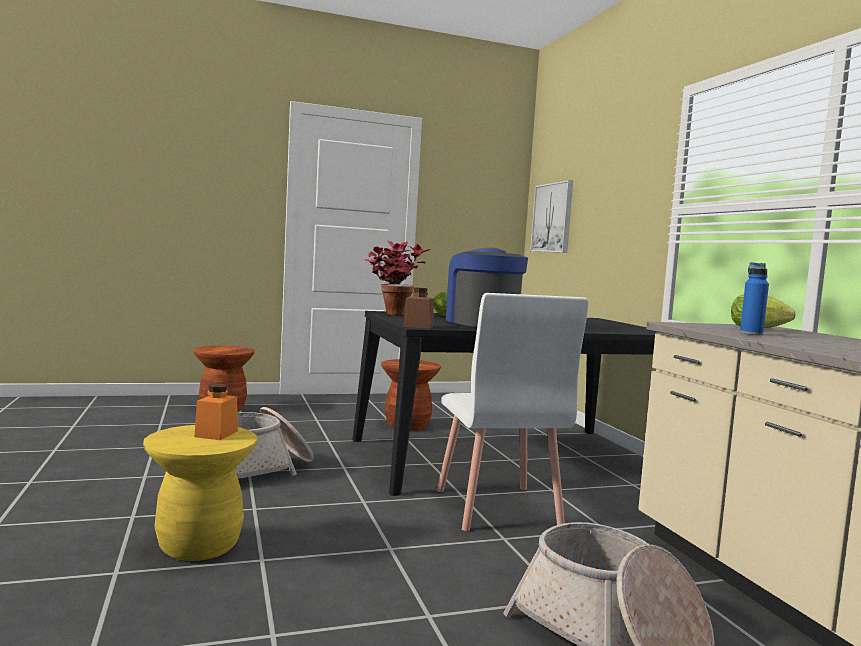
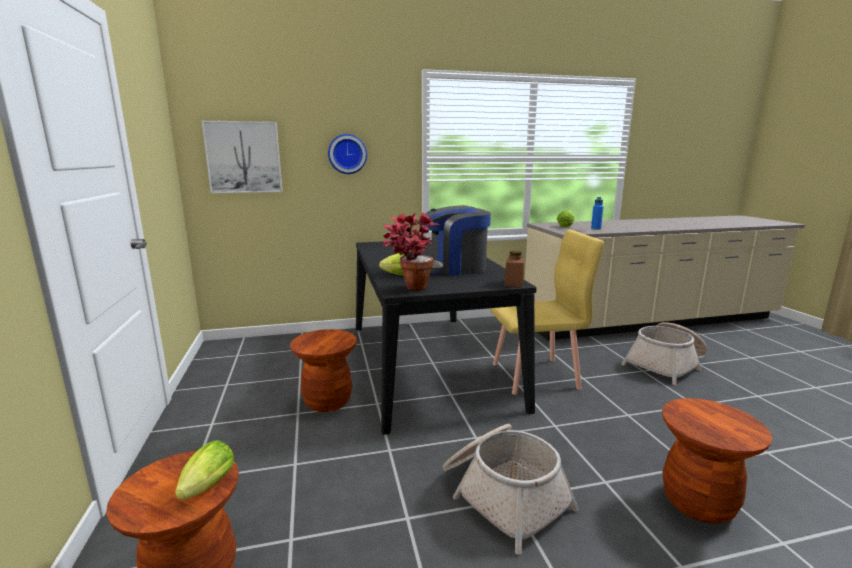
camera: 85 degrees left, 10 degrees up
(199, 545) = (698, 502): yellow stool -> brown stool
(216, 434) = (697, 415): orange jar -> none
(218, 351) = (206, 489): none -> lettuce
(496, 508) = (536, 376): white chair -> yellow chair
(611, 209) = (347, 154): none -> wall clock

